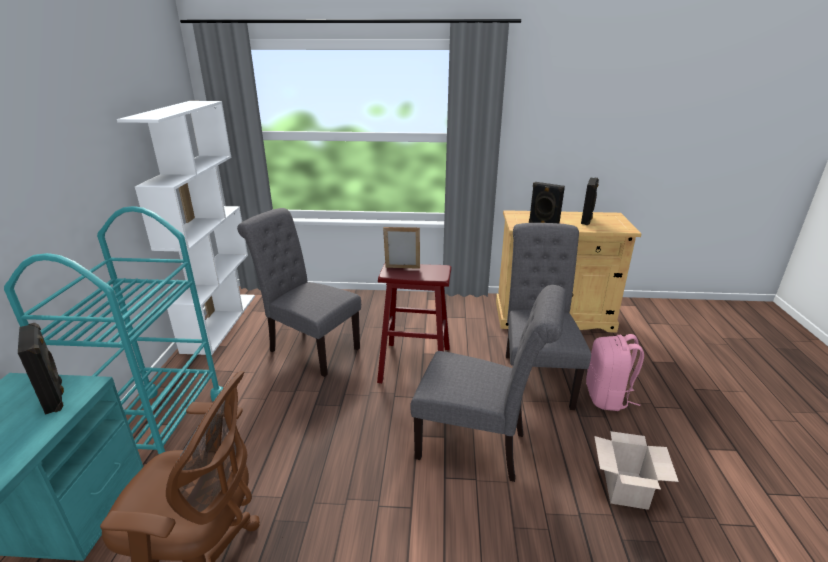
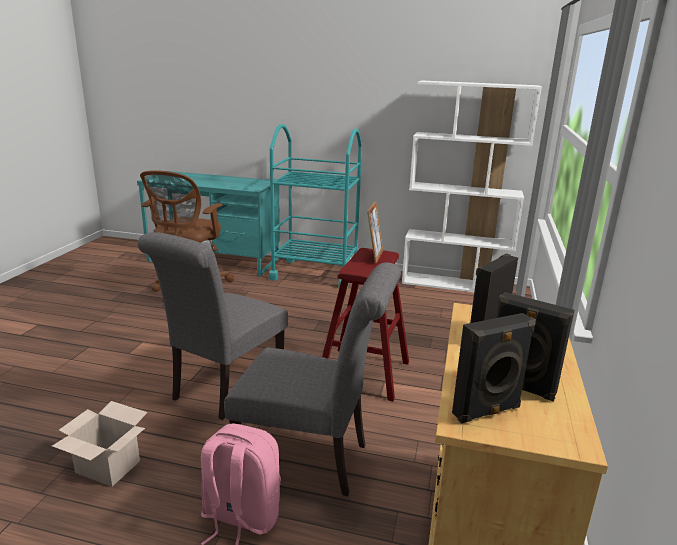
camera: 100 degrees right, 5 degrees down
(55, 397) = (249, 186): black speaker -> black speaker (487, 412)
(309, 348) = (405, 320): grey chair -> none

